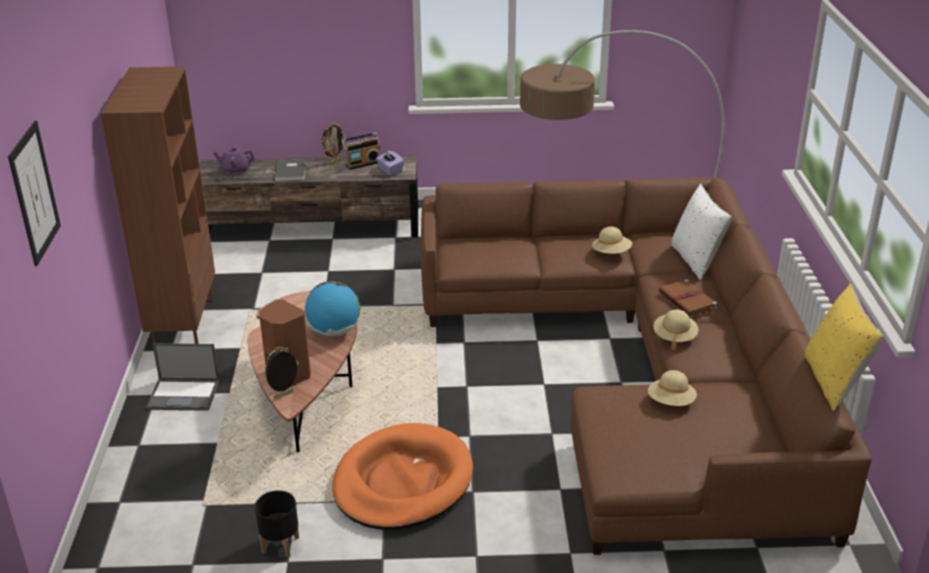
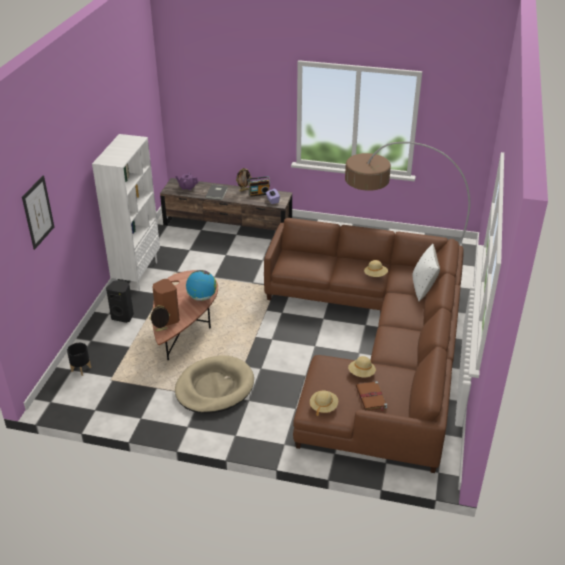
camera: 15 degrees right, 5 degrees up
(183, 323) = (137, 274): brown bookcase -> white bookcase
(184, 394) = (123, 316): laptop -> black speaker
(280, 545) = (140, 409): black planter -> black planter (81, 369)
(402, 482) = (214, 387): orange dog bed -> beige dog bed
(674, 337) = (384, 335): beige hat -> beige hat (323, 406)
(688, 300) = (404, 313): brown book -> brown book (371, 397)
(834, 382) = (442, 382): yellow pillow -> none

